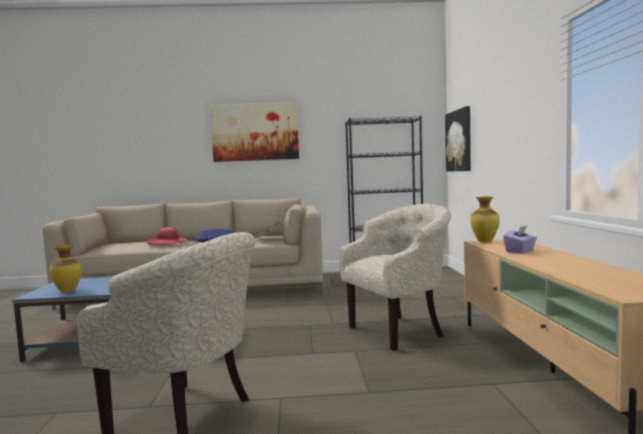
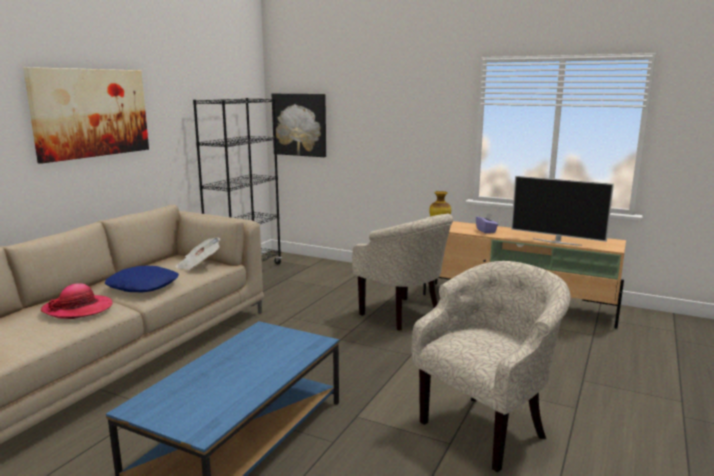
camera: 60 degrees left, 10 degrees up
(67, 291) = (222, 406): vase -> none
(400, 331) = (404, 315): beige armchair -> beige armchair turned 135 degrees clockwise
(563, 273) = (557, 242): none -> television

